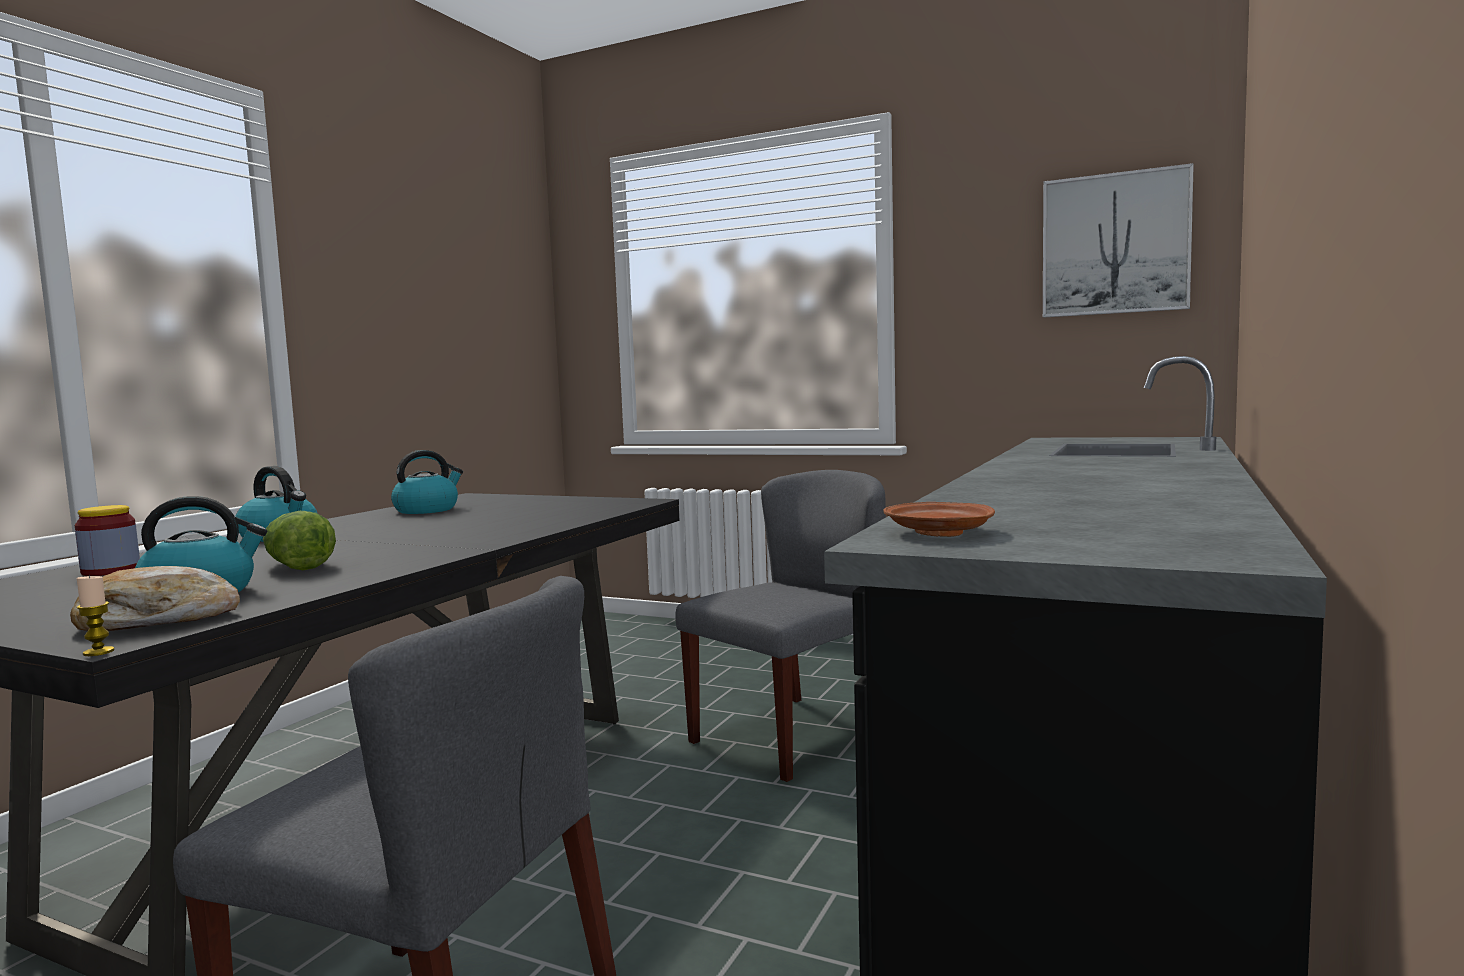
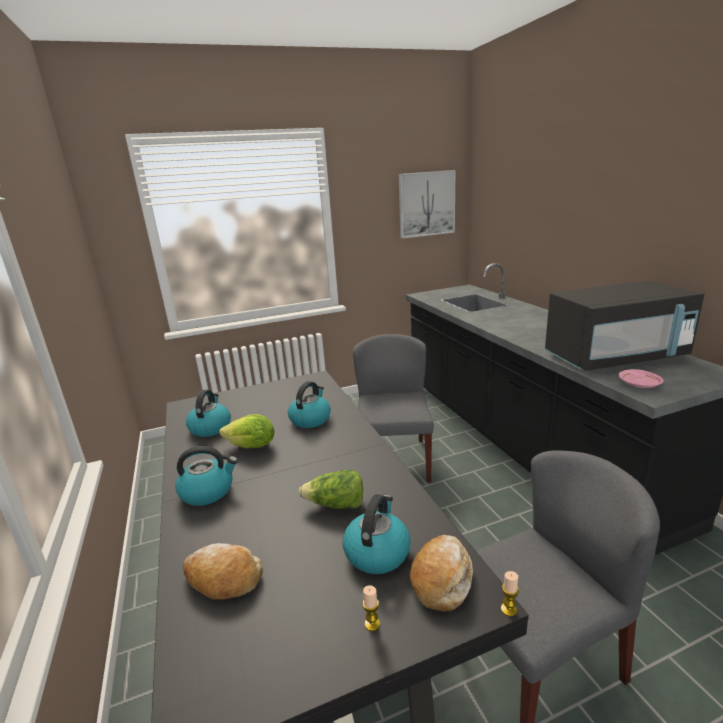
camera: 45 degrees left, 15 degrees up
(46, 617) = (372, 624): none -> candle
(111, 570) = (223, 579): jar -> bread
(401, 525) = (252, 447): none -> lettuce
(511, 522) = (310, 419): none -> kettle
(938, 533) = (639, 385): brown plate -> pink plate
(1064, 510) = (614, 358): none -> black microwave

